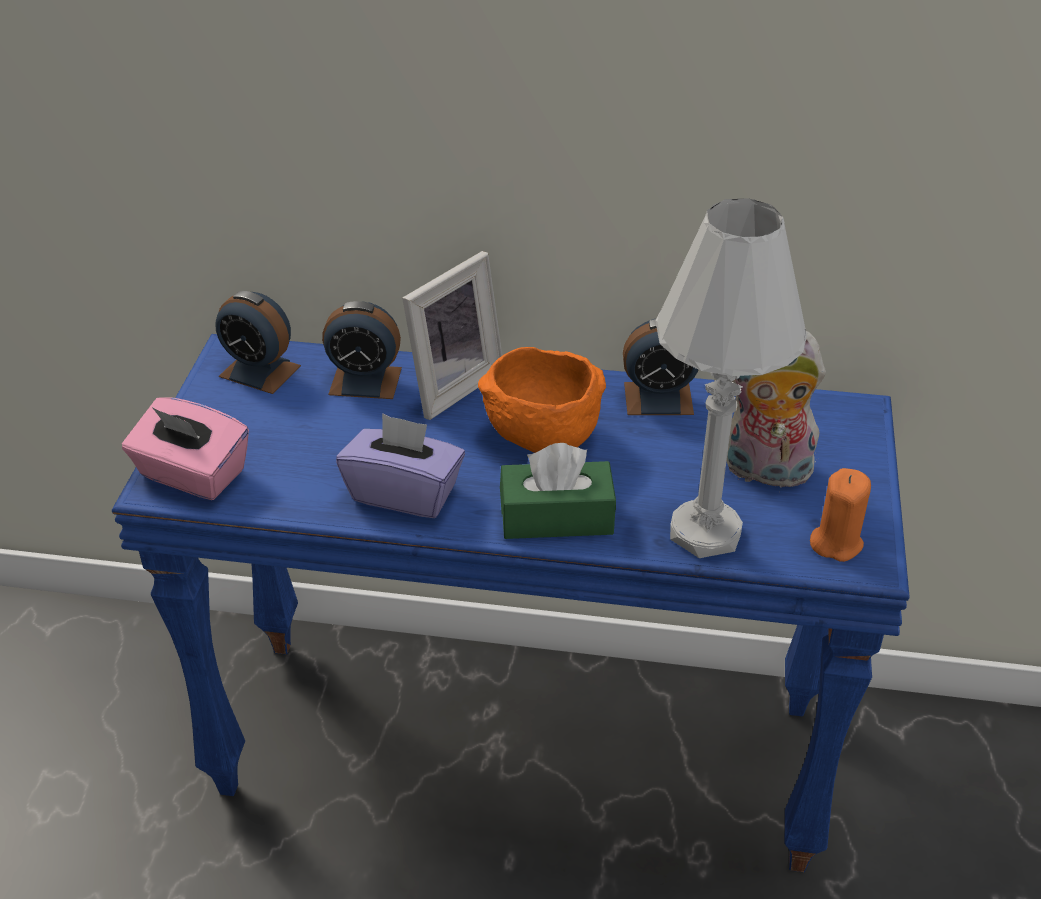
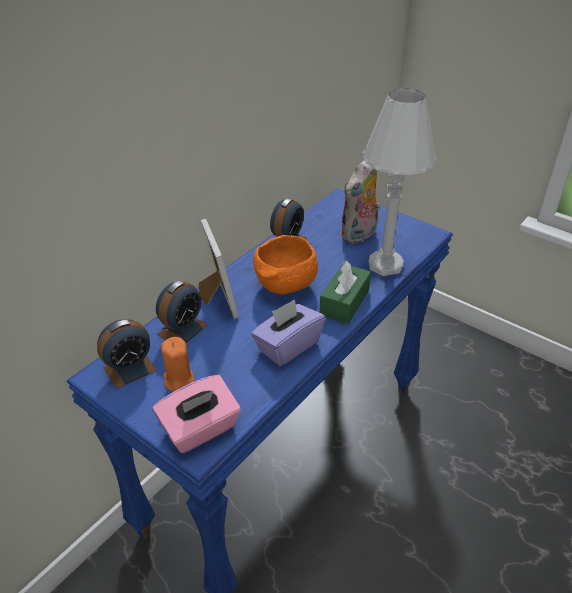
camera: 60 degrees left, 0 degrees up
(835, 542) = (414, 236): orange candle -> orange candle (178, 380)

